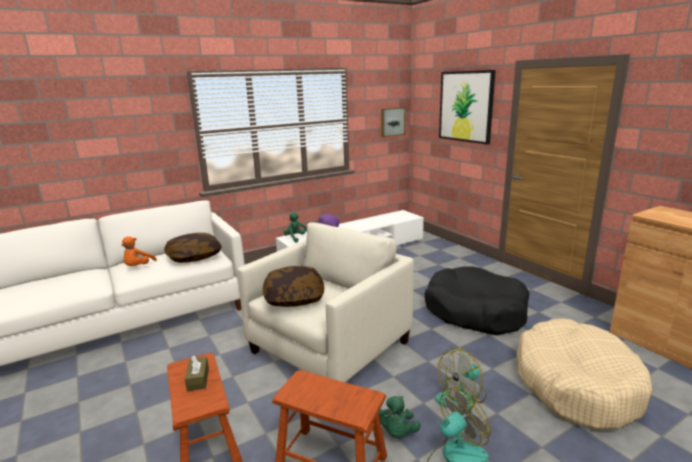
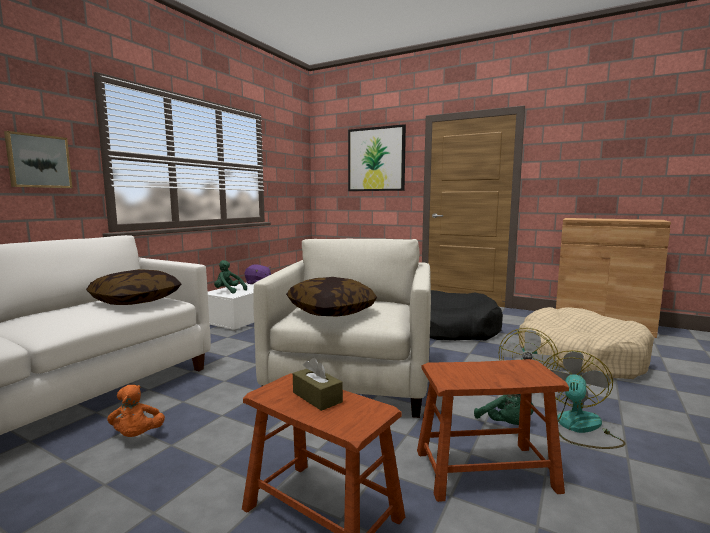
camera: 30 degrees left, 10 degrees down
(138, 267) = (52, 317): orange plush toy -> orange plush toy (137, 436)
(392, 121) = (298, 177): picture -> picture (38, 161)

